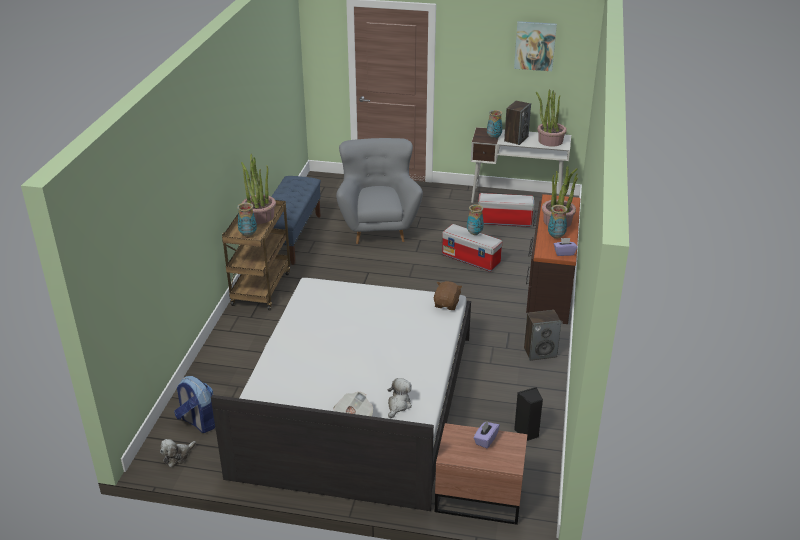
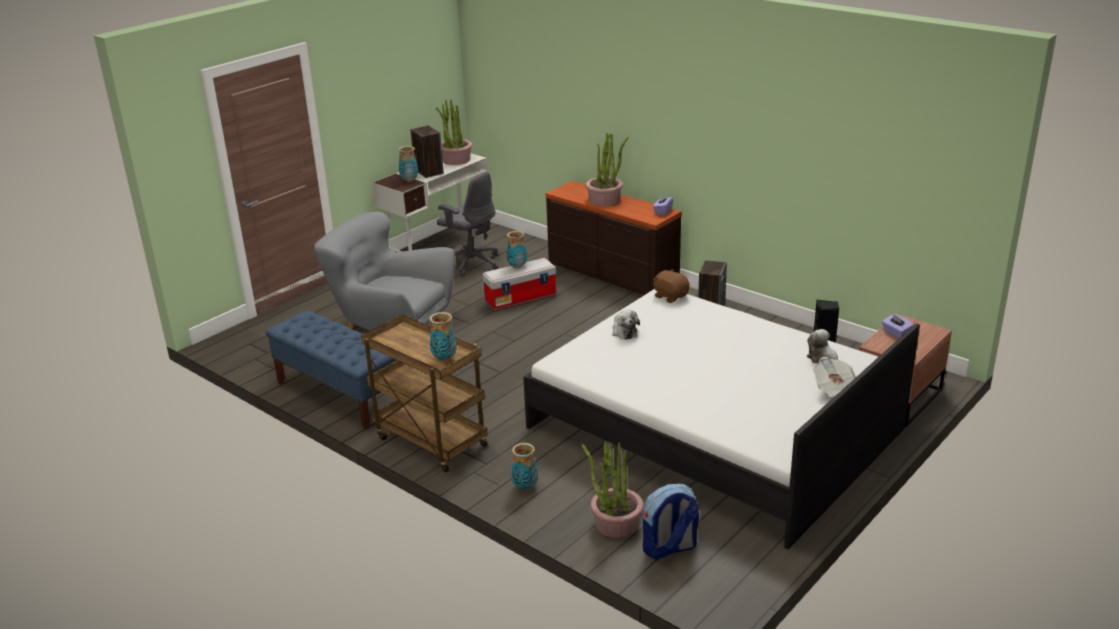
camera: 60 degrees left, 5 degrees down
(177, 456) = (724, 578): plush toy -> plush toy (624, 332)
(260, 216) = (408, 342): potted plant -> potted plant (616, 523)
(504, 221) = (471, 263): storage box -> grey office chair
(535, 46) = (408, 59): picture -> none
(556, 236) = (631, 207): vase -> vase (525, 487)

